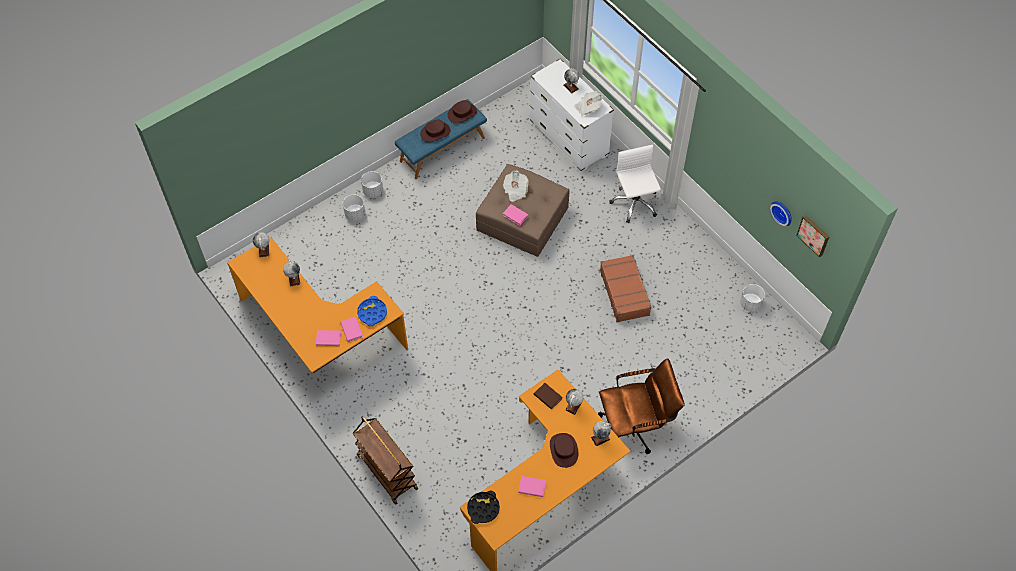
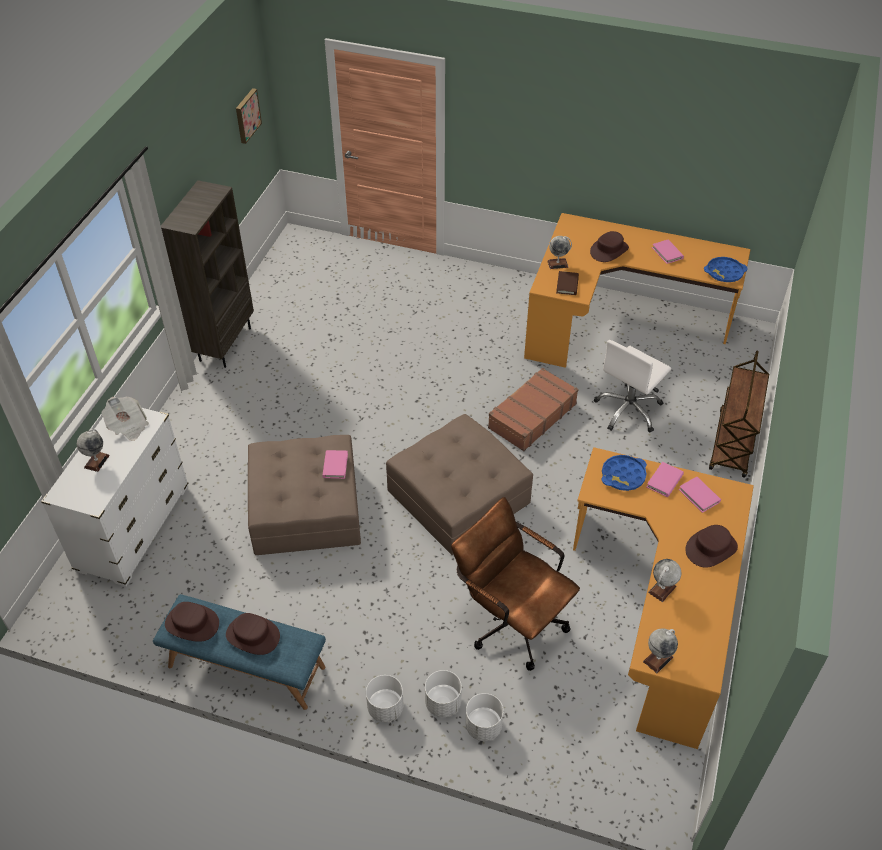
camera: 125 degrees left, 10 degrees down
(295, 318) = (711, 548): none -> brown hat
(471, 294) = (458, 496): none -> brown ottoman
(483, 508) = (724, 272): black tray -> blue tray
(515, 191) = (295, 486): newspaper -> none
(600, 438) = (570, 234): globe -> none
(625, 292) = (341, 369): brown suitcase -> brown suitcase (531, 416)
(634, 203) = (204, 416): white office chair -> white office chair (628, 410)
(636, 426) = (492, 295): brown office chair -> brown office chair (511, 620)
(697, 241) = (224, 344): none -> brown bookcase
(750, 304) = (279, 277): white planter -> white planter (483, 726)
(783, 212) = (226, 150): wall clock -> none

